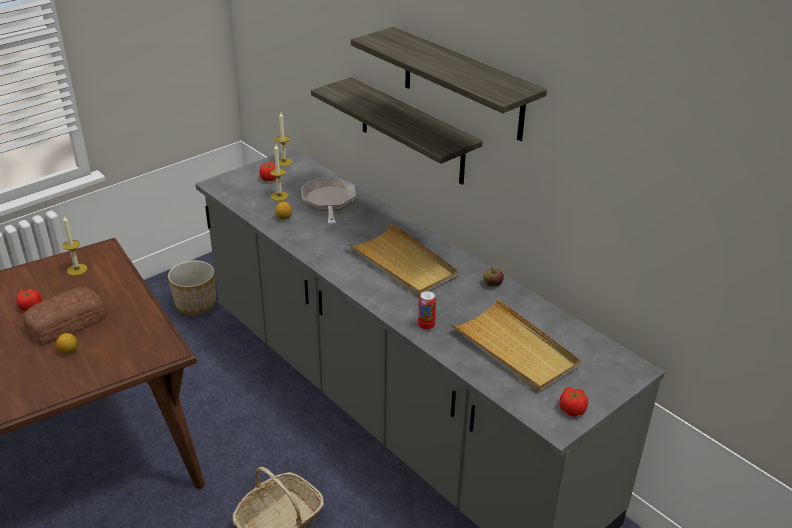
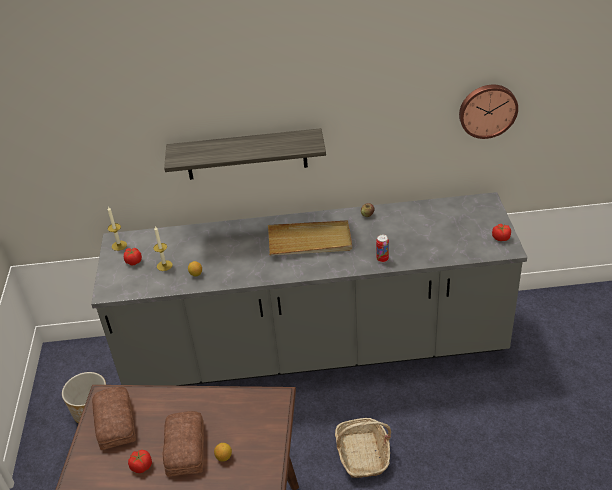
camera: 50 degrees left, 5 degrees up
(77, 269) = (116, 421): candle -> bread
(329, 202) = (200, 244): frying pan -> none
(462, 84) = (294, 98): shelf -> none
(514, 349) = (434, 234): beige tray -> none
(678, 233) = (487, 110): none -> wall clock

